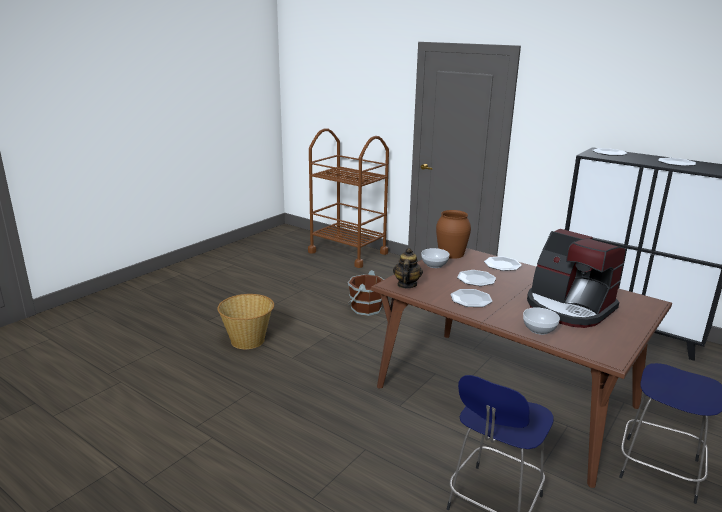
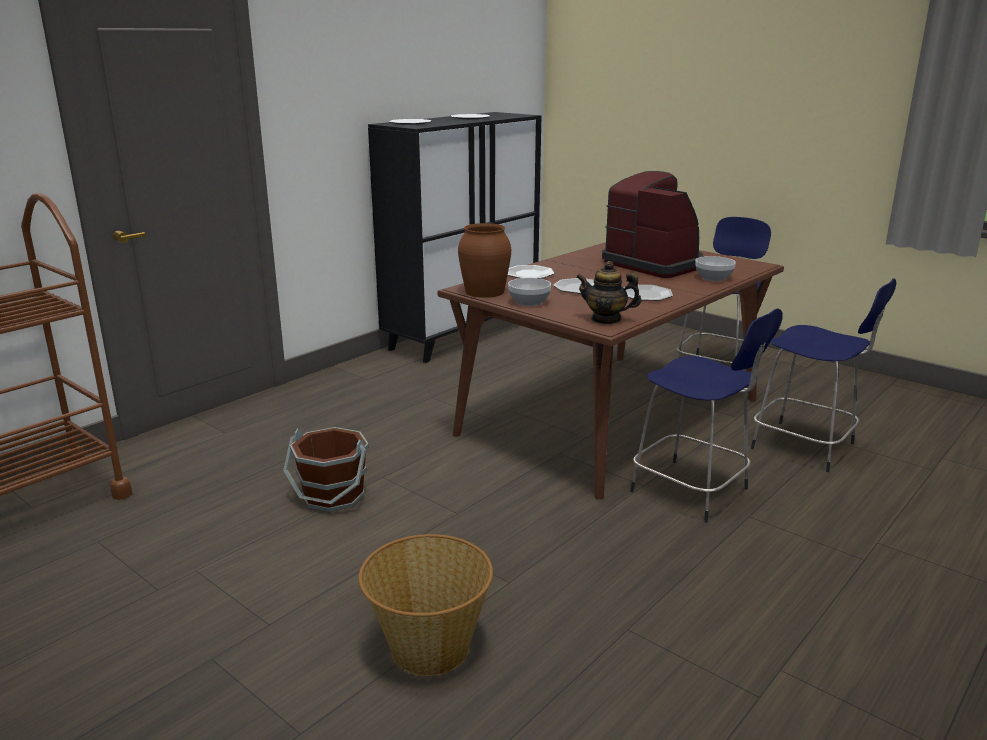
camera: 85 degrees left, 0 degrees up
(395, 426) = (693, 491): none -> blue stool
(568, 308) = (654, 264): coffee machine -> coffee machine turned 90 degrees counterclockwise

